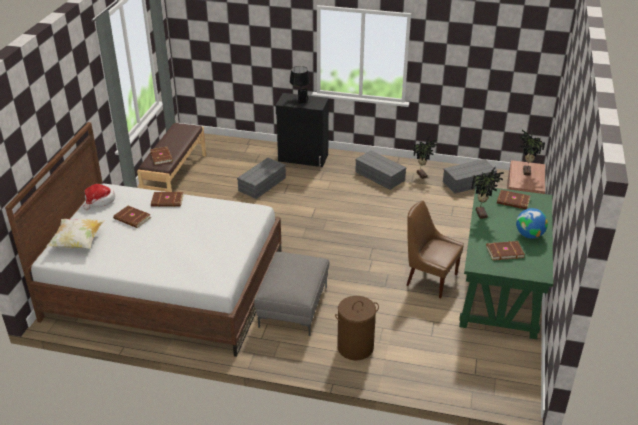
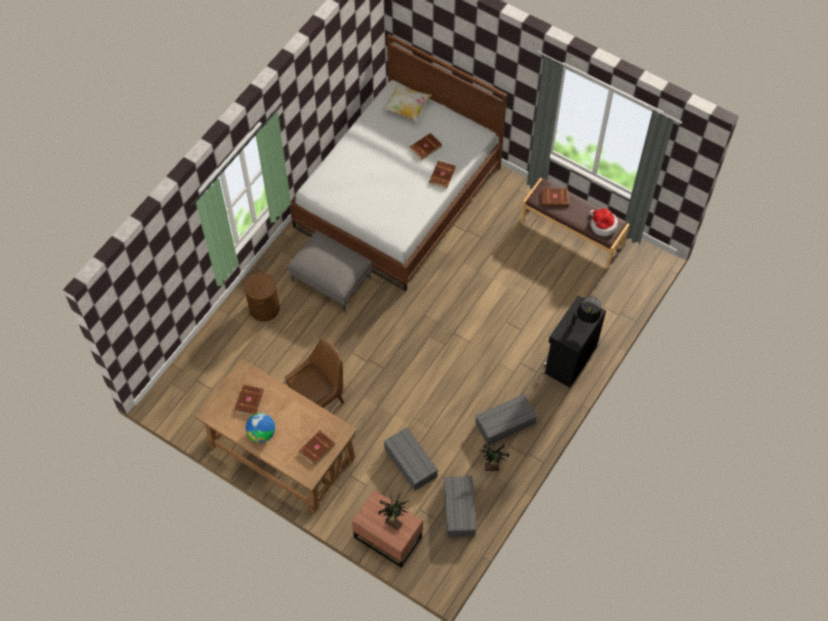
camera: 110 degrees right, 25 degrees up
(100, 201) = (462, 128): hat -> hat (602, 225)
(262, 184) = (531, 306): grey storage box -> grey storage box (411, 463)
(482, 214) = (309, 410): potted plant -> none
(501, 287) = (281, 452): green desk -> brown desk

